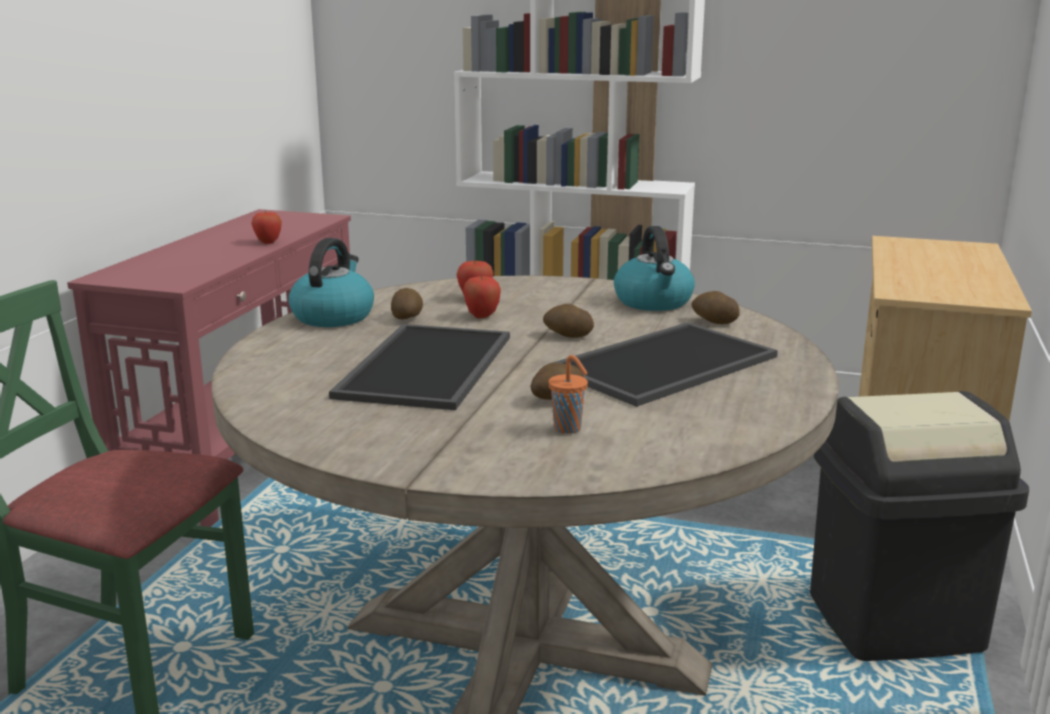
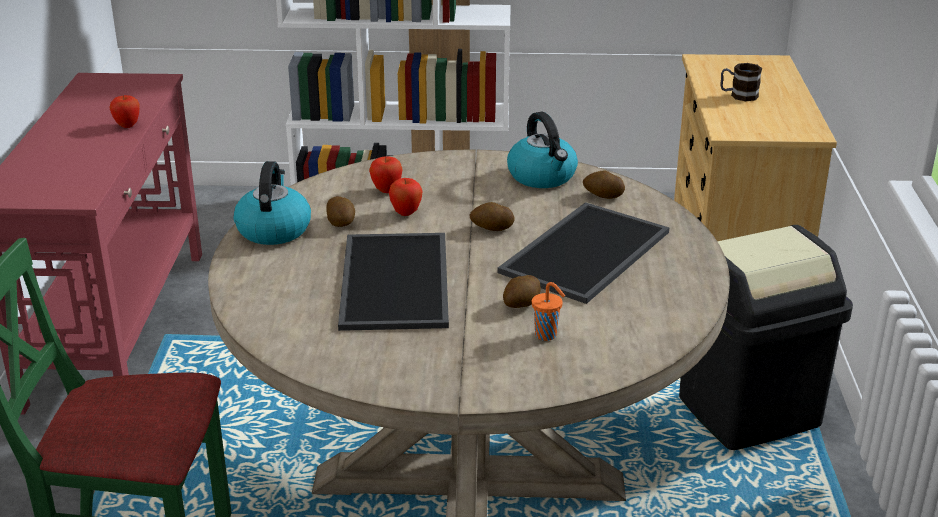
camera: 15 degrees left, 10 degrees up
(923, 267) = (738, 95): none -> mug

